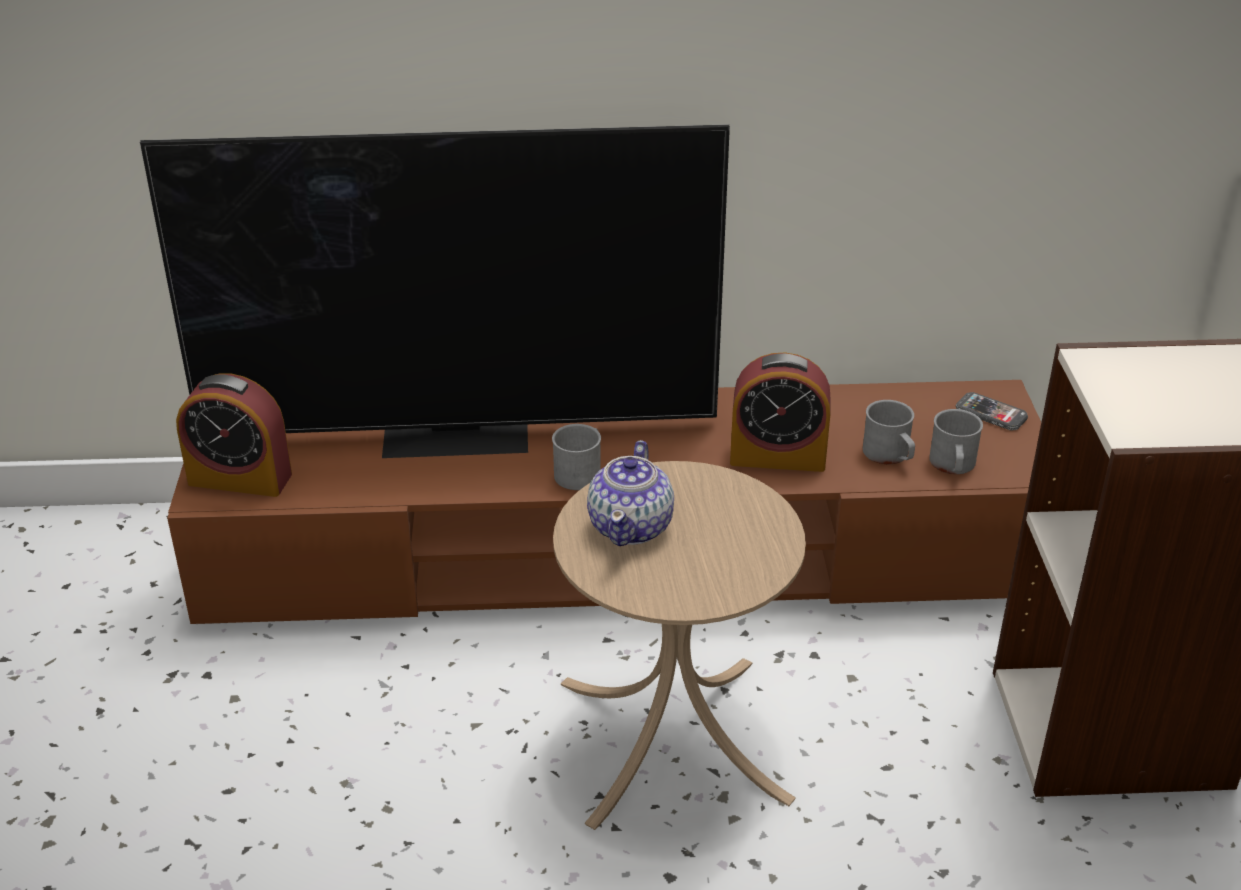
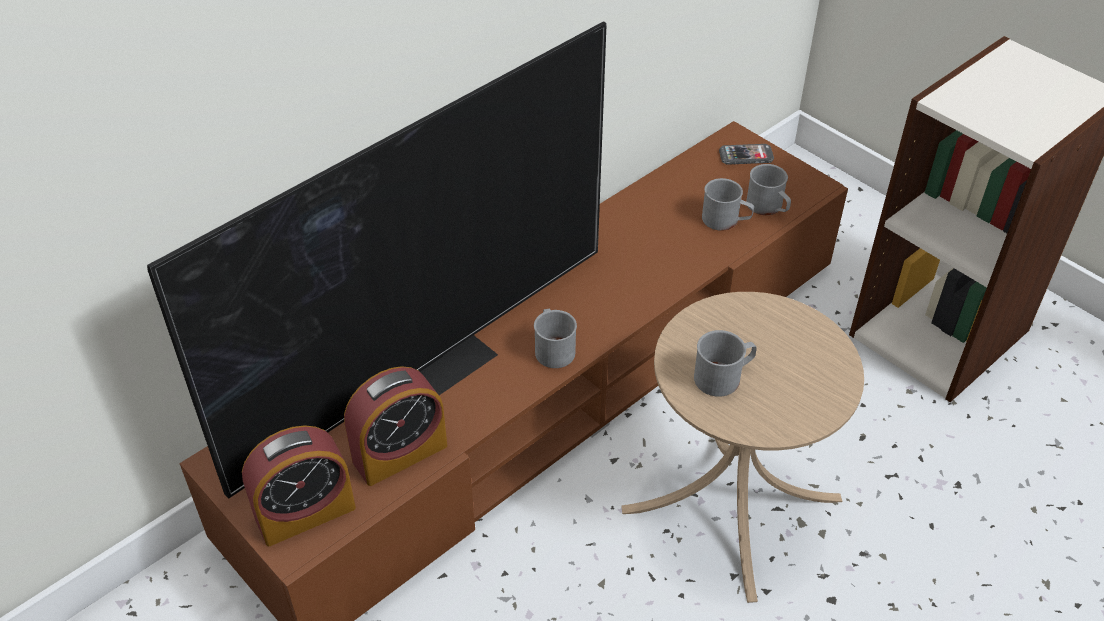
camera: 40 degrees left, 10 degrees up
(631, 526) = (723, 376): teapot -> grey mug
(777, 456) = (662, 260): alarm clock -> alarm clock (400, 453)

